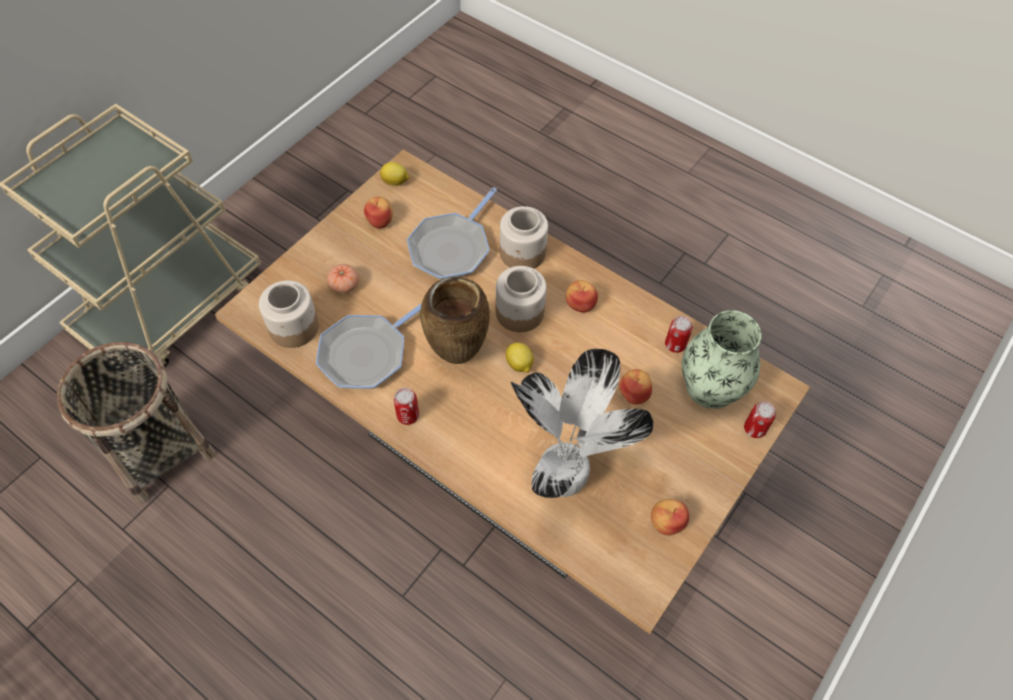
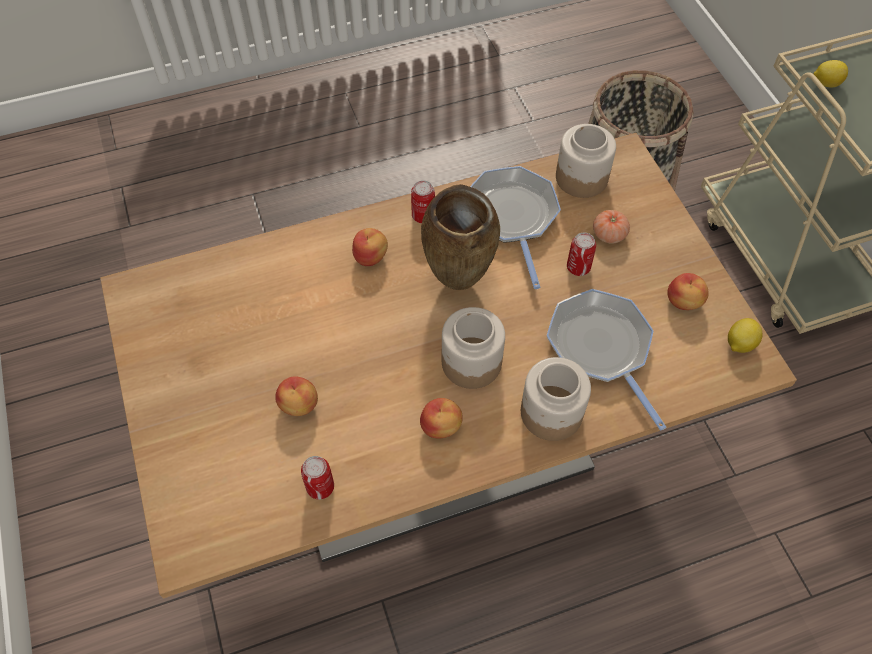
camera: 125 degrees right, 0 degrees up
(519, 365) = (409, 326): lemon -> lemon (825, 83)
(564, 484) = (263, 291): potted plant -> none
(666, 522) = (162, 345): apple -> apple (371, 257)
(710, 386) = (246, 485): vase -> none
(754, 429) = (169, 491): can -> can (578, 267)

